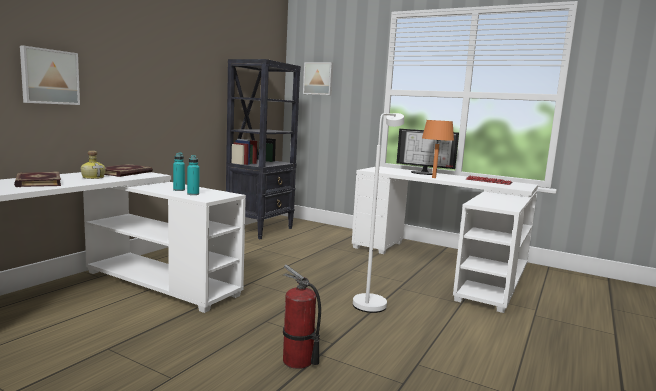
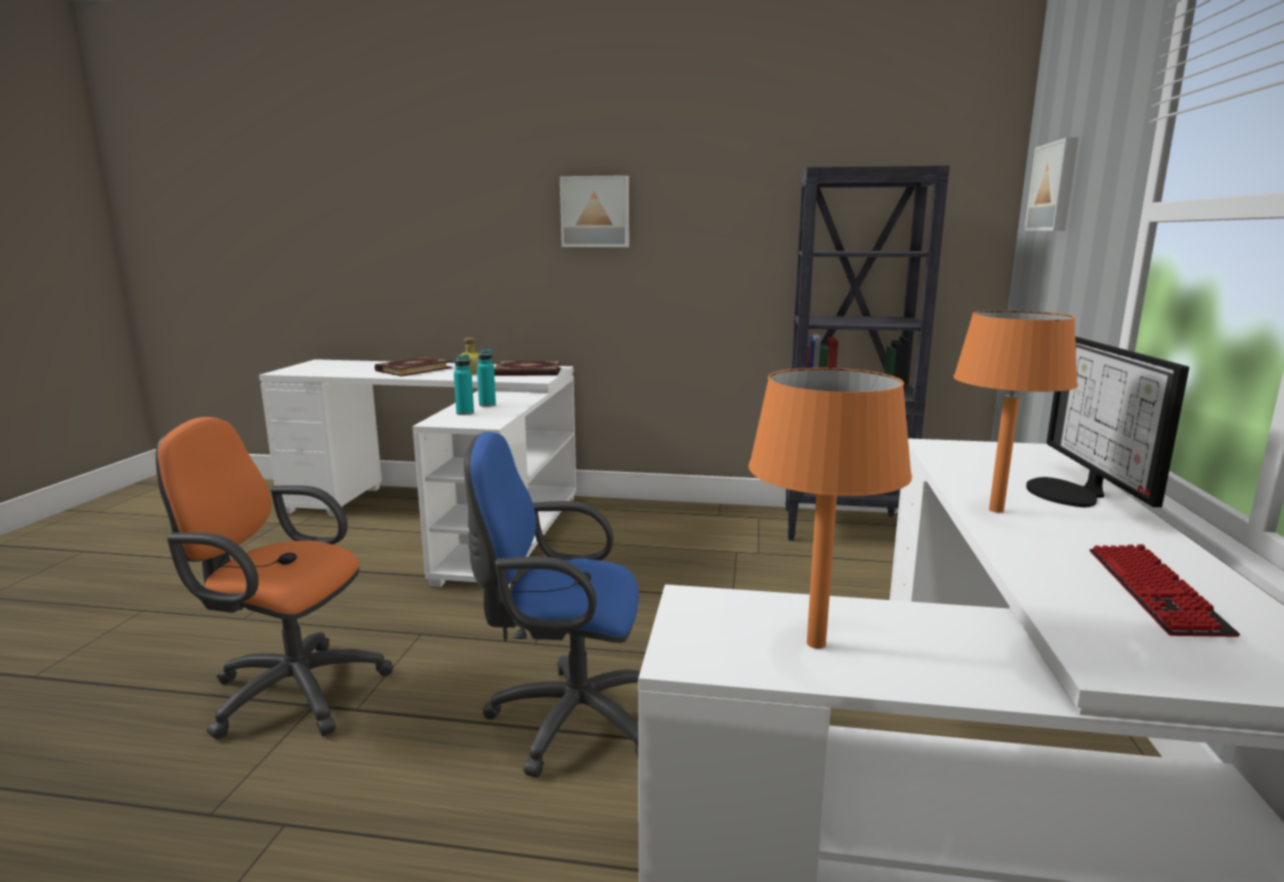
camera: 70 degrees right, 5 degrees up
(49, 77) = (473, 242): picture -> picture (595, 212)
(297, 361) = (289, 690): fire extinguisher -> orange office chair
(372, 302) = (566, 719): white floor lamp -> blue office chair
(501, 201) = (816, 643): none -> orange table lamp

